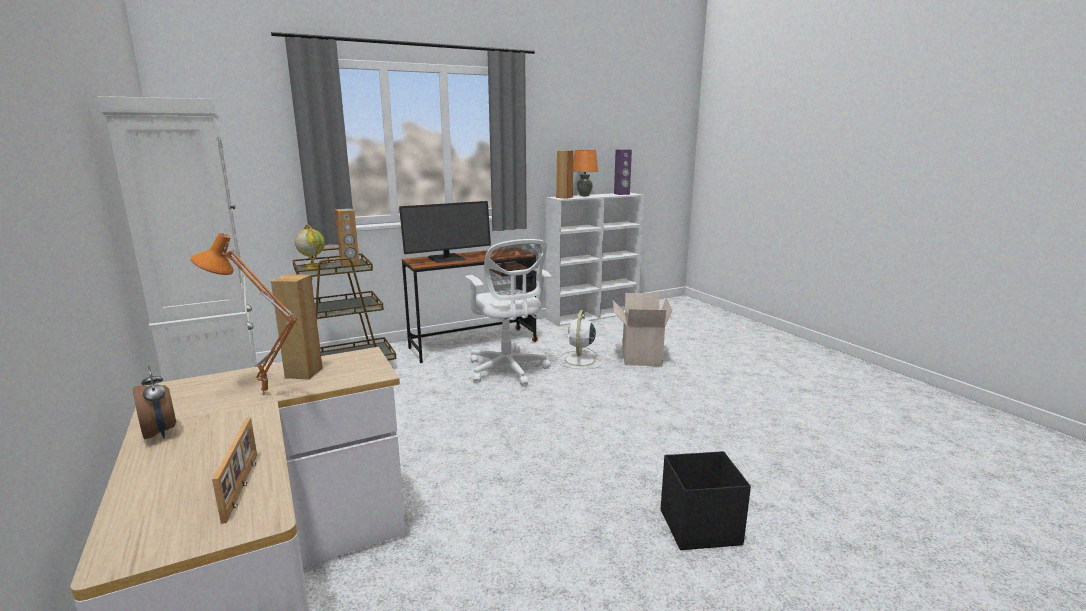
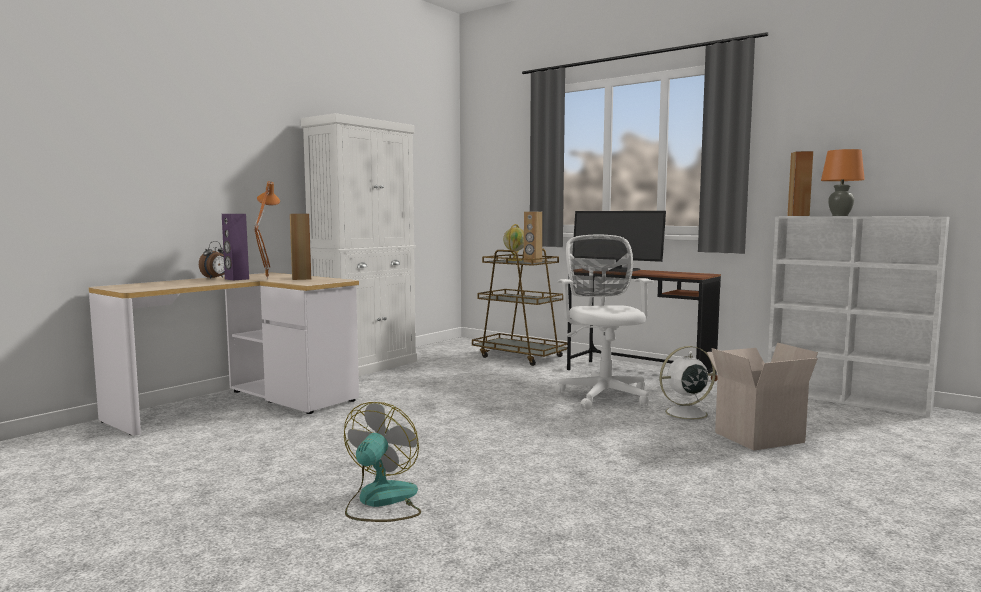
camera: 65 degrees right, 10 degrees down
(242, 486) = (162, 286): picture frame -> none
(508, 370) = (603, 394): white office chair -> white office chair turned 135 degrees clockwise
(622, 194) = (912, 216): purple speaker -> purple speaker (236, 279)
(698, 527) = (381, 502): black storage box -> fan

